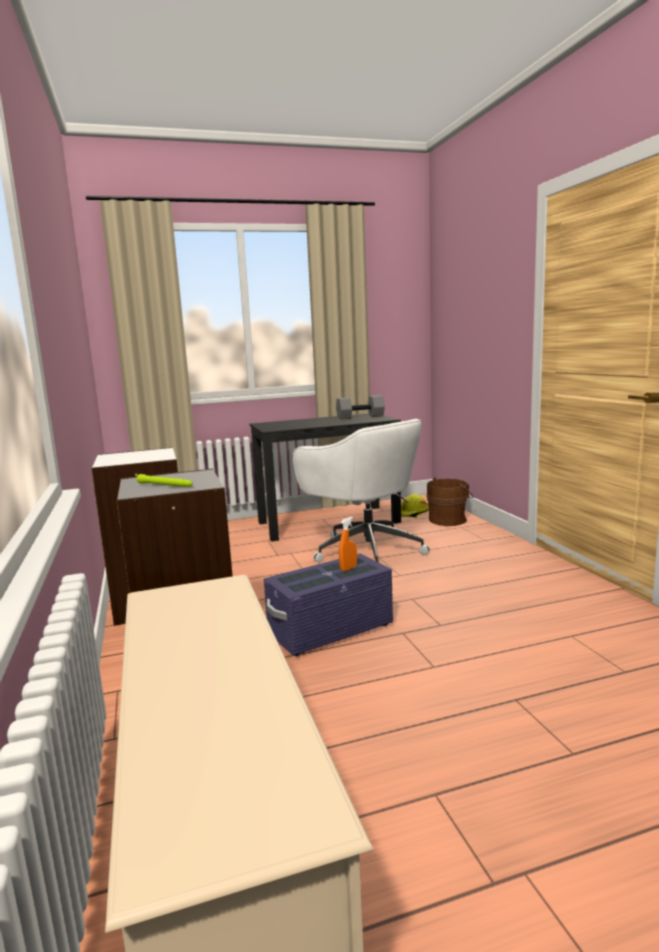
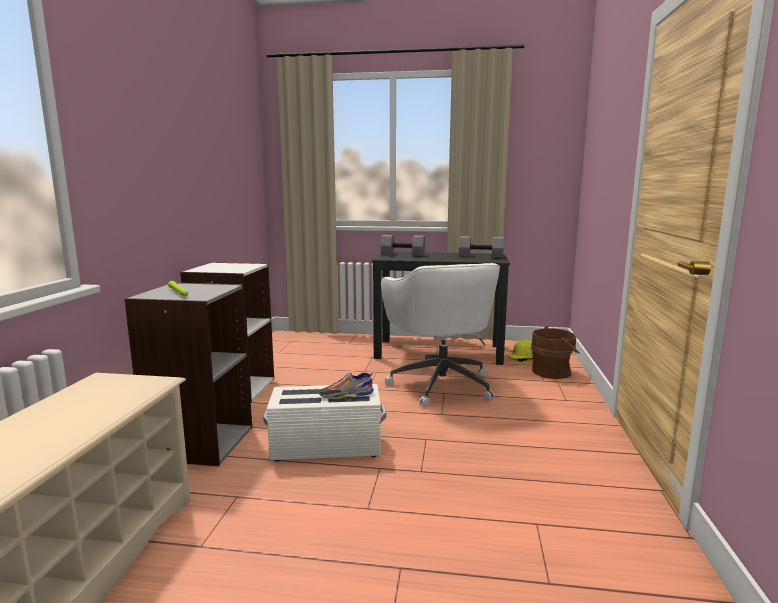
camera: 25 degrees right, 0 degrees up
(280, 424) = (402, 254): none -> grey dumbbell
(330, 630) = (326, 447): purple storage box -> white storage box
(348, 568) = (346, 395): orange spray bottle -> shoe

